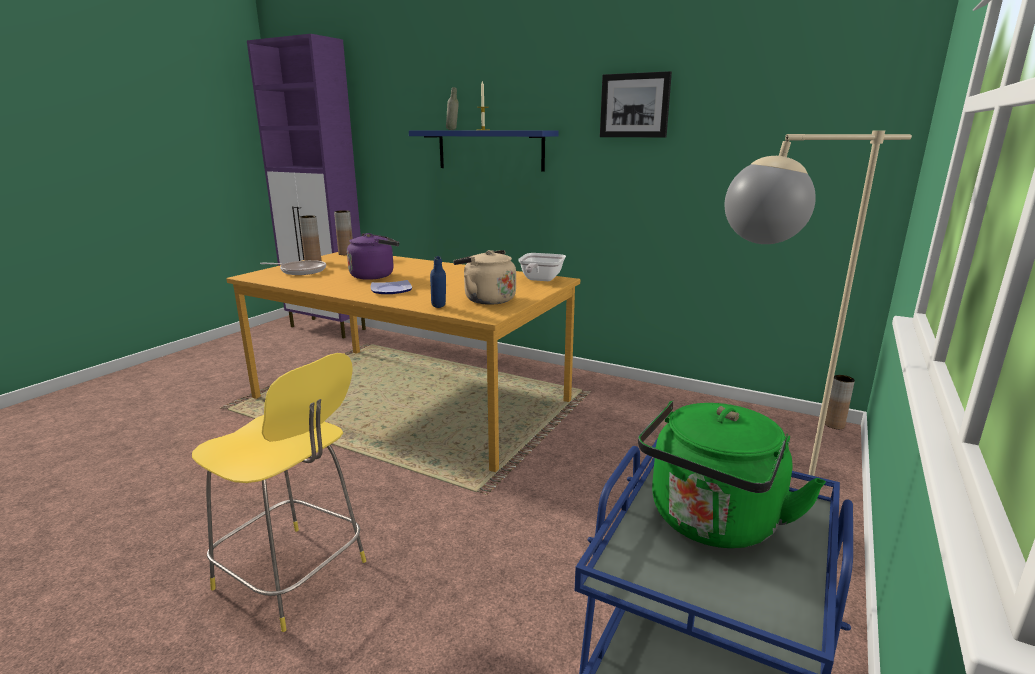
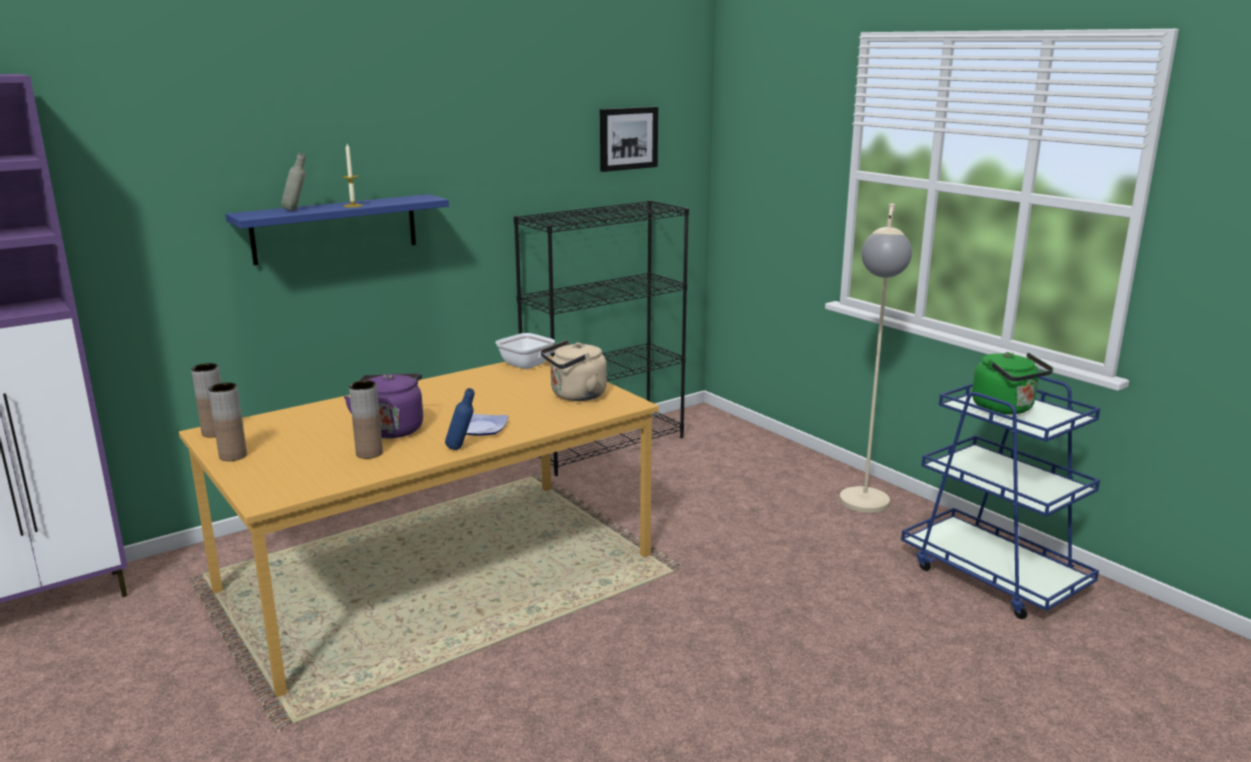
camera: 65 degrees left, 0 degrees up
(294, 577) = (741, 682): yellow stool -> none
(301, 271) = (290, 466): frying pan -> none
(439, 308) = (583, 417): blue bottle -> blue bottle (461, 449)
(635, 105) = (509, 160): picture -> picture (628, 138)
(679, 403) = (605, 446): none -> black bookcase
(834, 425) = (696, 409): brown vase -> brown vase (369, 453)

